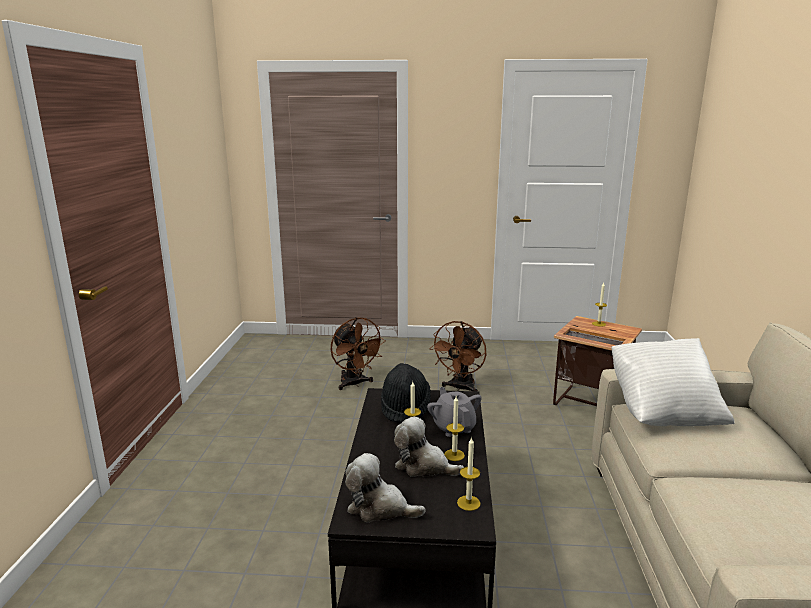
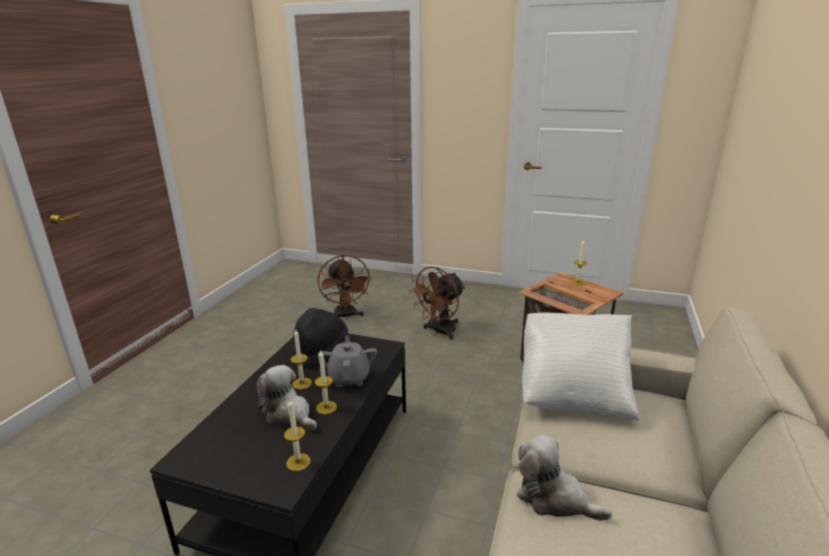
camera: 15 degrees right, 5 degrees up
(379, 508) = (214, 452): plush toy -> plush toy (554, 498)

